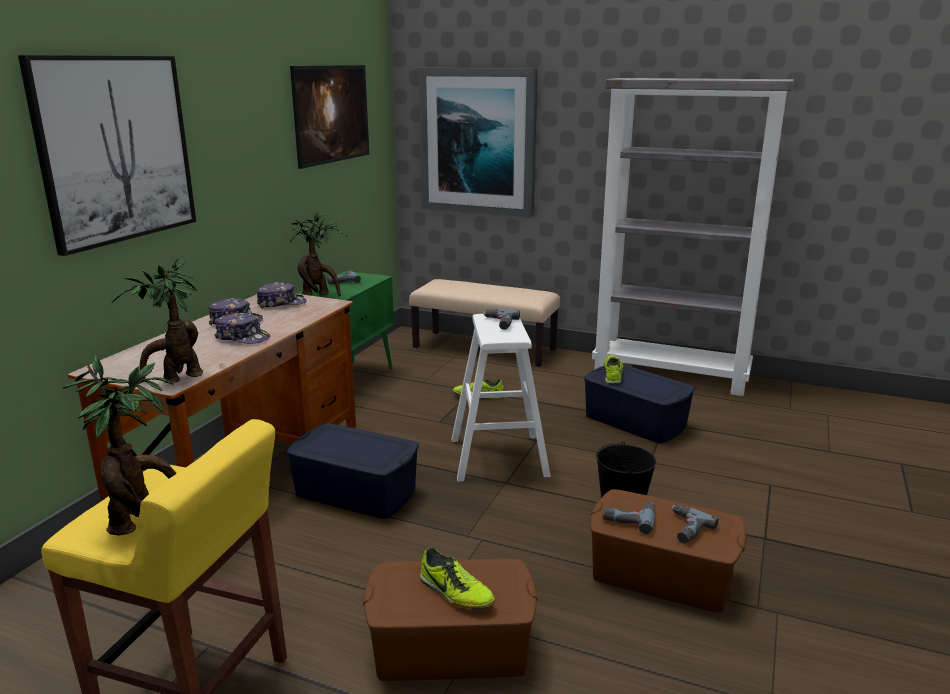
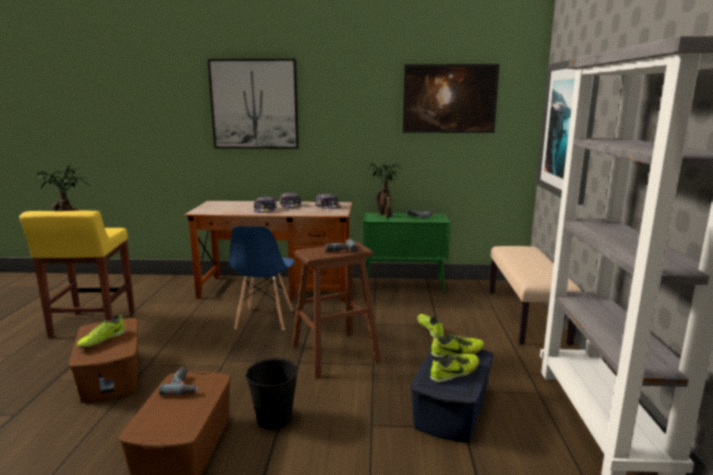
camera: 70 degrees right, 5 degrees down
(176, 378) = (204, 211): potted plant -> none
(356, 493) = (264, 319): blue storage box -> blue chair
(498, 457) = (335, 353): white stool -> brown stool
(647, 383) = (455, 373): none -> shoe
(685, 528) = (170, 412): power drill -> none

